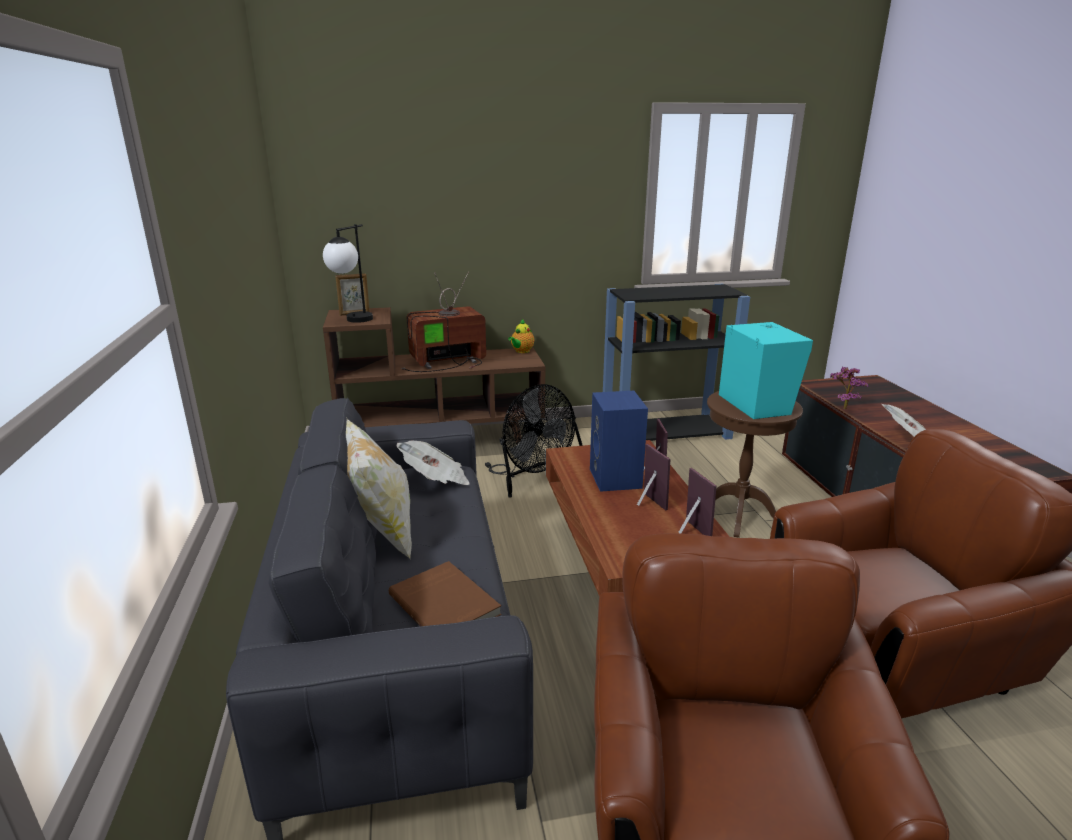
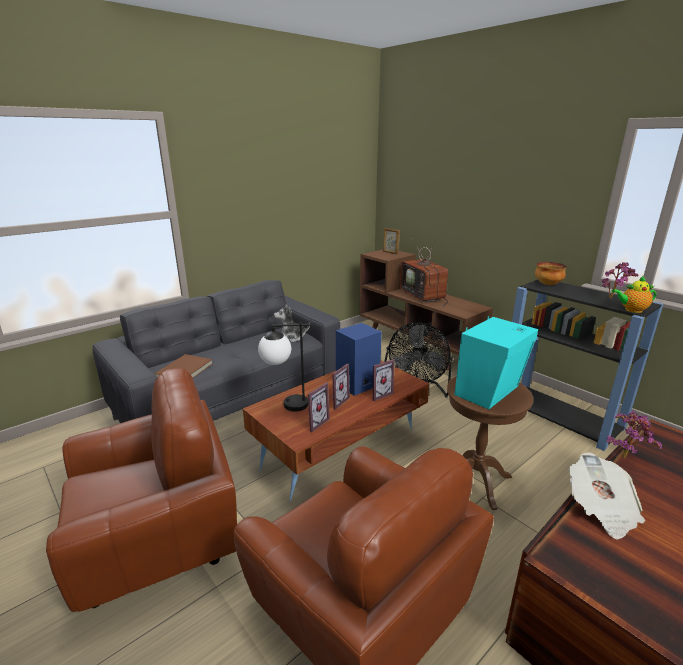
camera: 60 degrees right, 0 degrees up
(353, 321) = (378, 255): table lamp -> table lamp (285, 405)
(383, 532) = (235, 343): pillow -> none
(436, 480) = (291, 338): newspaper -> plush toy
(446, 362) = (424, 296): television -> television turned 150 degrees counterclockwise
(521, 351) = (478, 307): teapot -> teapot (631, 310)
(634, 292) = (548, 284): none -> bowl
(697, 289) = (613, 298): none -> potted plant

